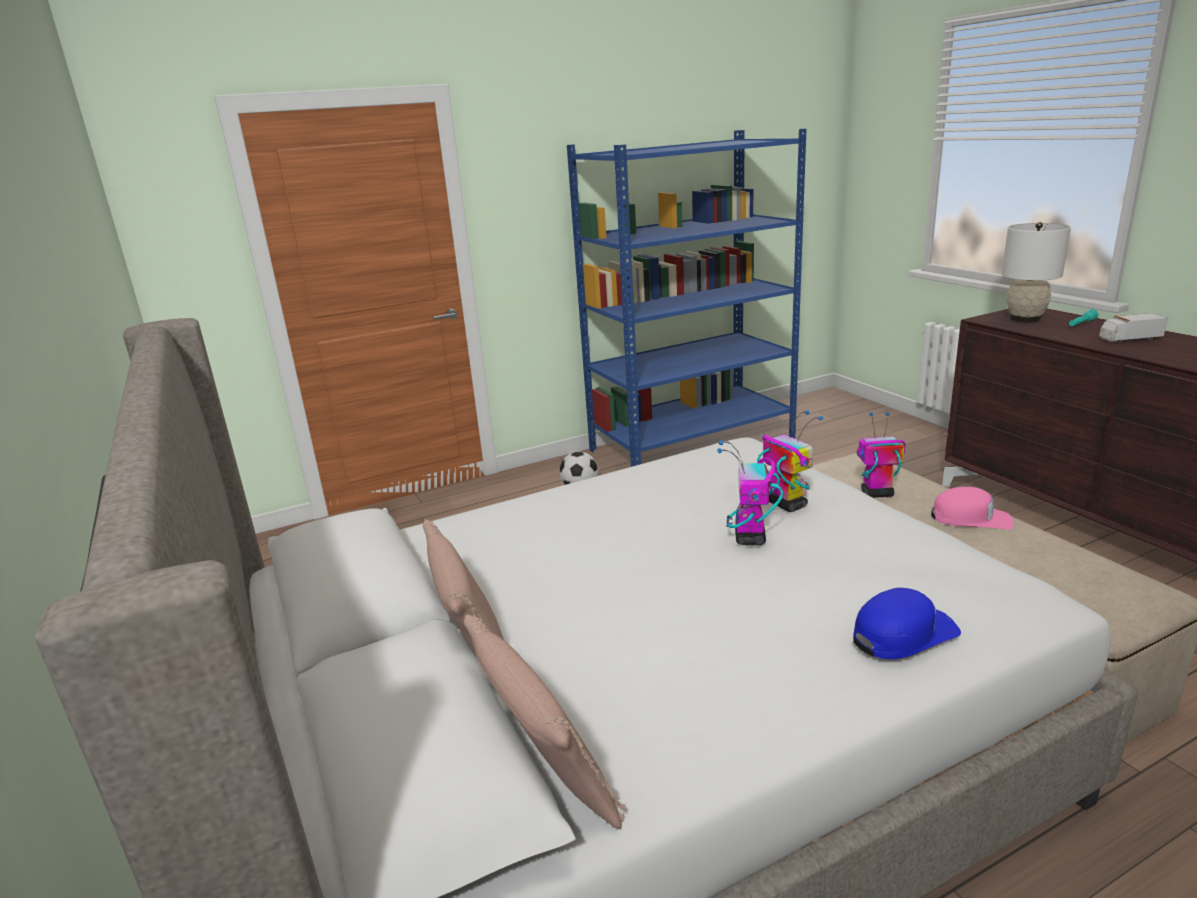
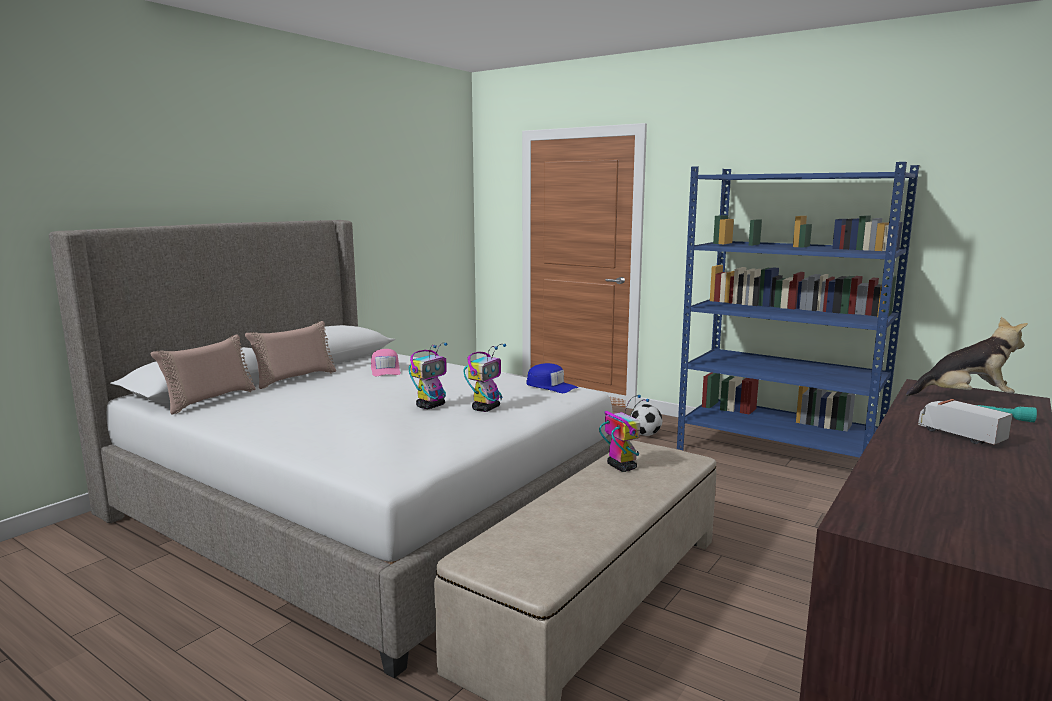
camera: 60 degrees right, 10 degrees down
(750, 538) = (431, 406): toy robot -> toy robot turned 150 degrees clockwise
(903, 634) = (326, 441): blue cap -> blue cap (551, 386)
(971, 518) = (612, 502): pink cap -> pink cap (385, 370)
(1025, 319) = (965, 398): white table lamp -> plush toy

